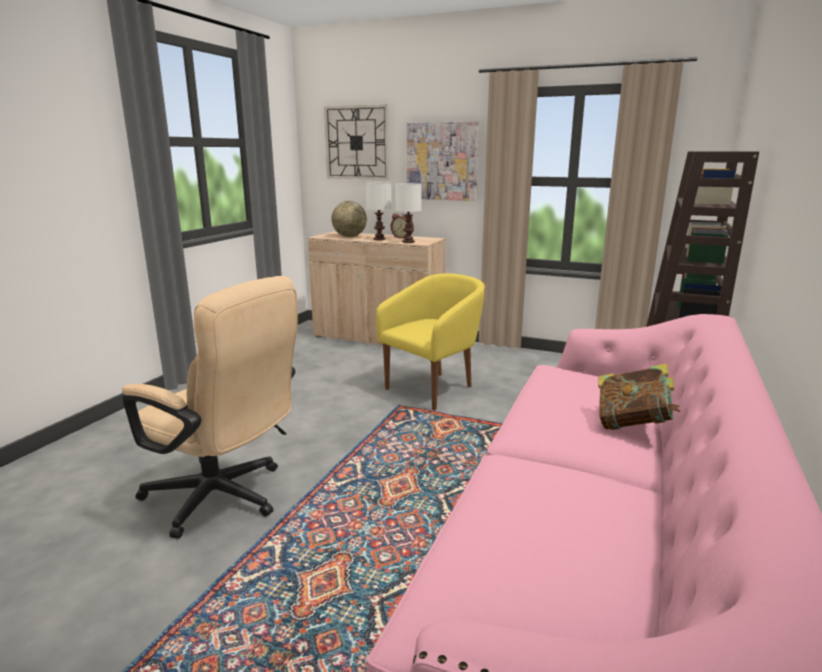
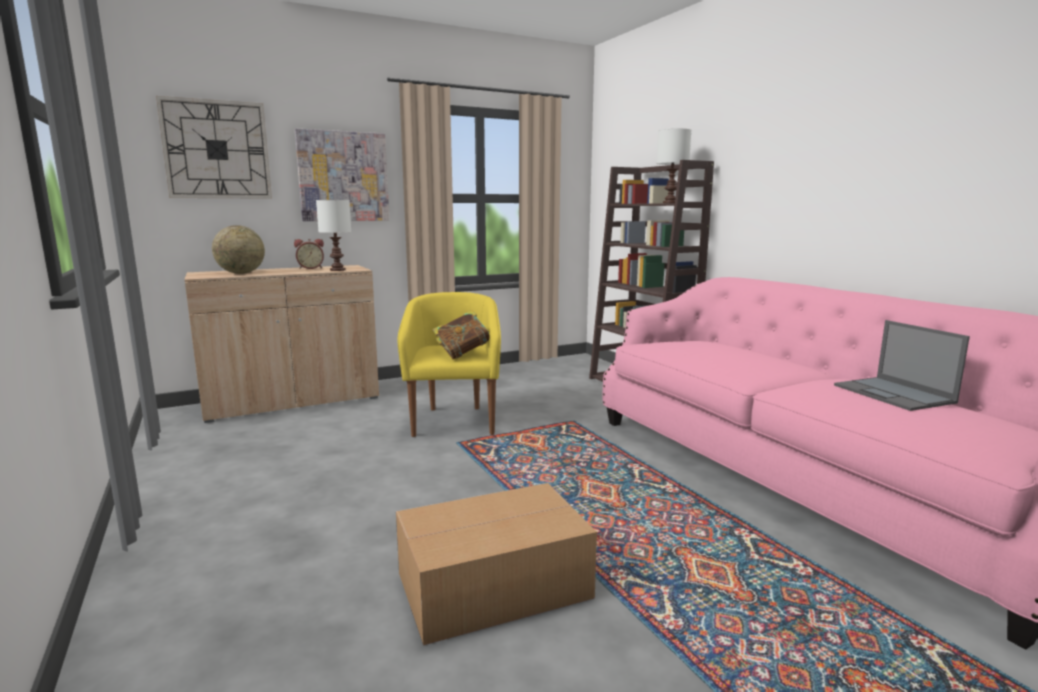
camera: 50 degrees left, 5 degrees down
(224, 499) = (496, 585): beige office chair -> cardboard box
(380, 239) = (293, 271): white table lamp -> white table lamp (670, 203)
(583, 525) = (894, 394): none -> laptop
(632, 425) = (766, 353): book -> book (463, 354)

